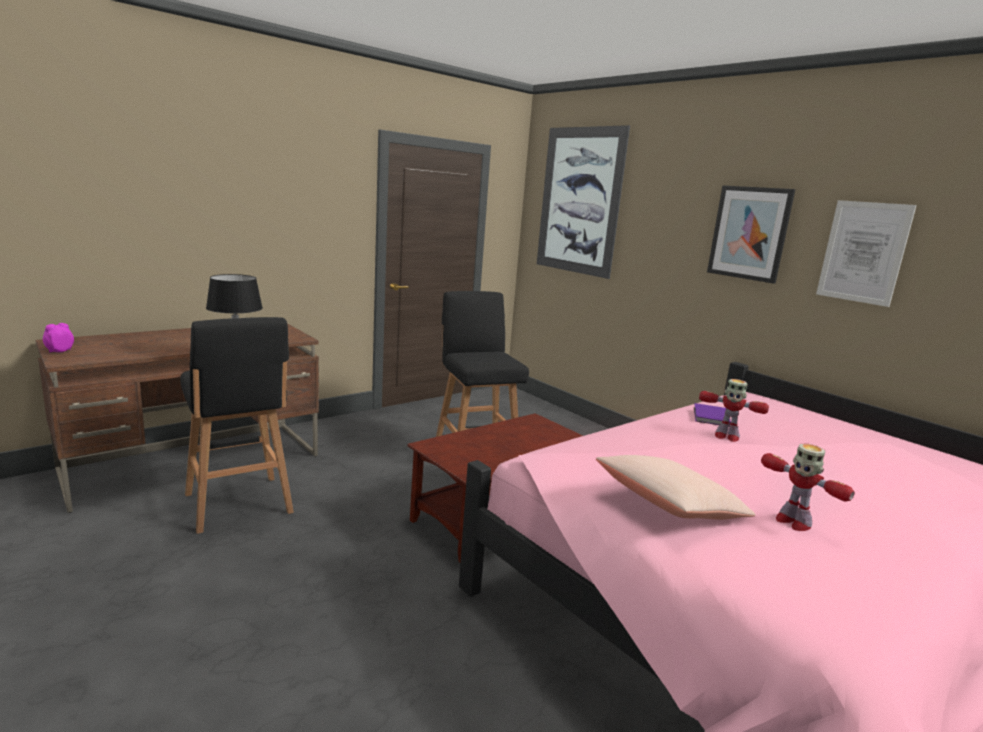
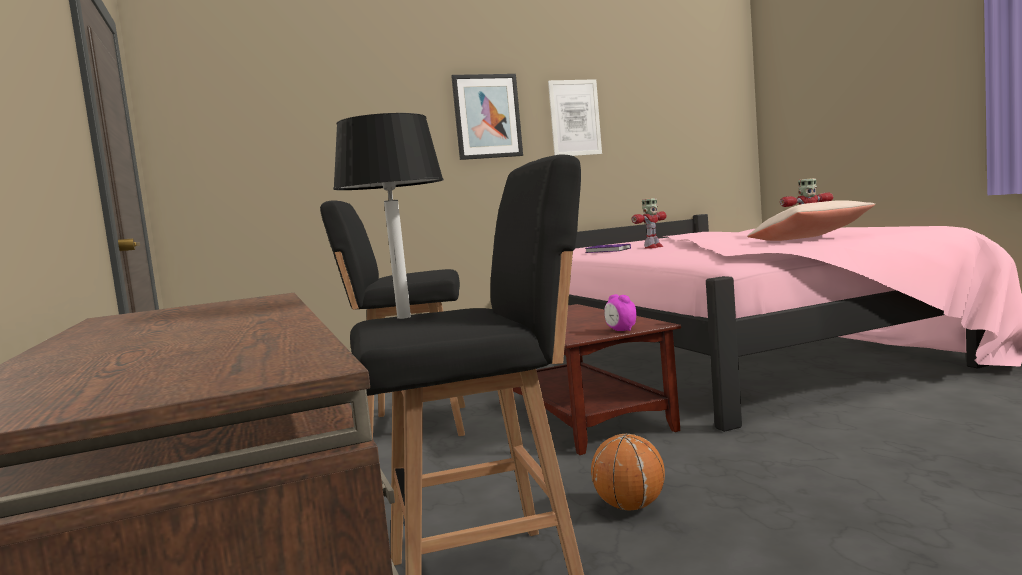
camera: 70 degrees left, 10 degrees down
(59, 351) = (143, 393): alarm clock -> alarm clock (621, 330)
(316, 542) = (630, 507): none -> basketball
(579, 201) = (260, 108): picture -> none

